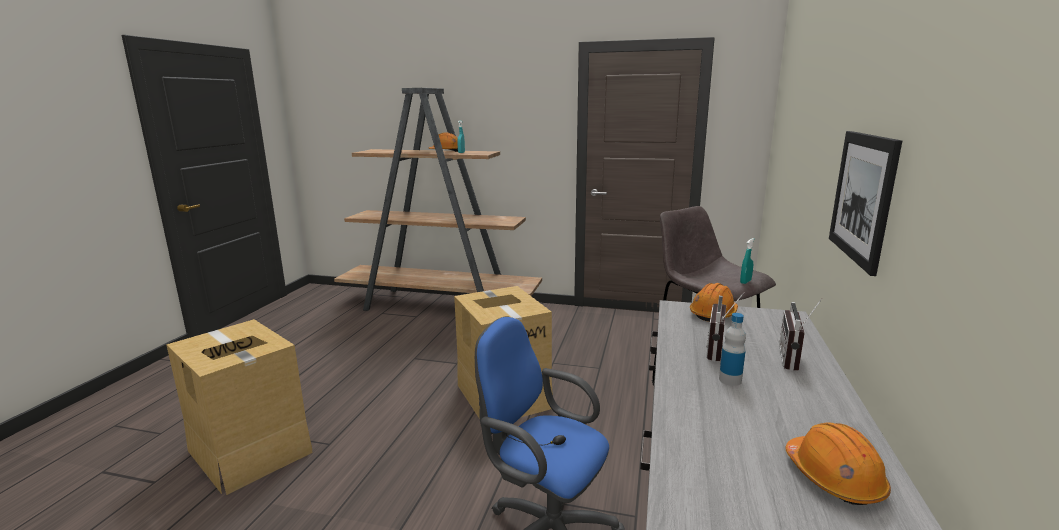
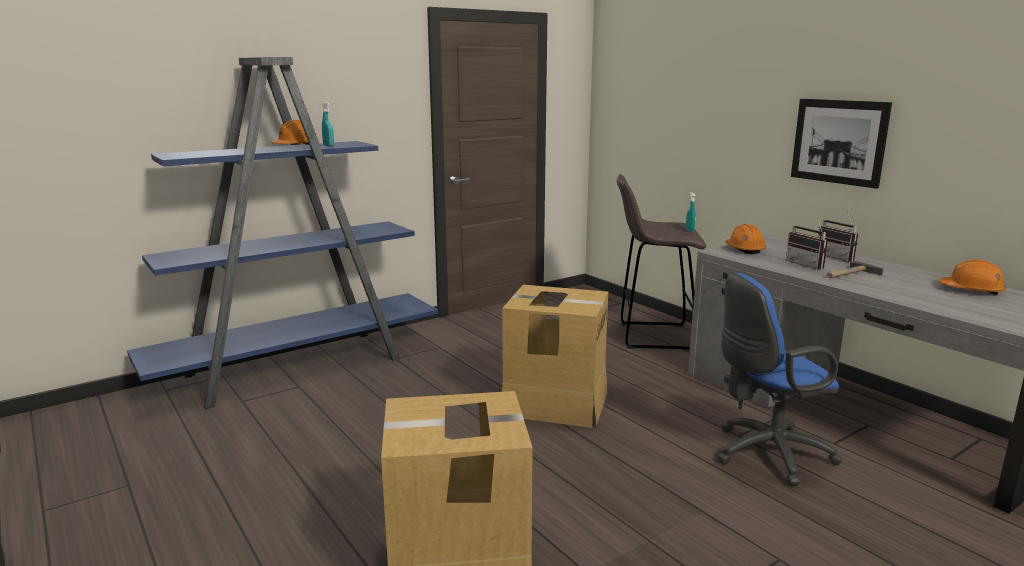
camera: 50 degrees left, 0 degrees up
(440, 305) = (298, 366): brown bookcase -> blue bookcase
(730, 380) = (850, 274): bottle -> hammer

